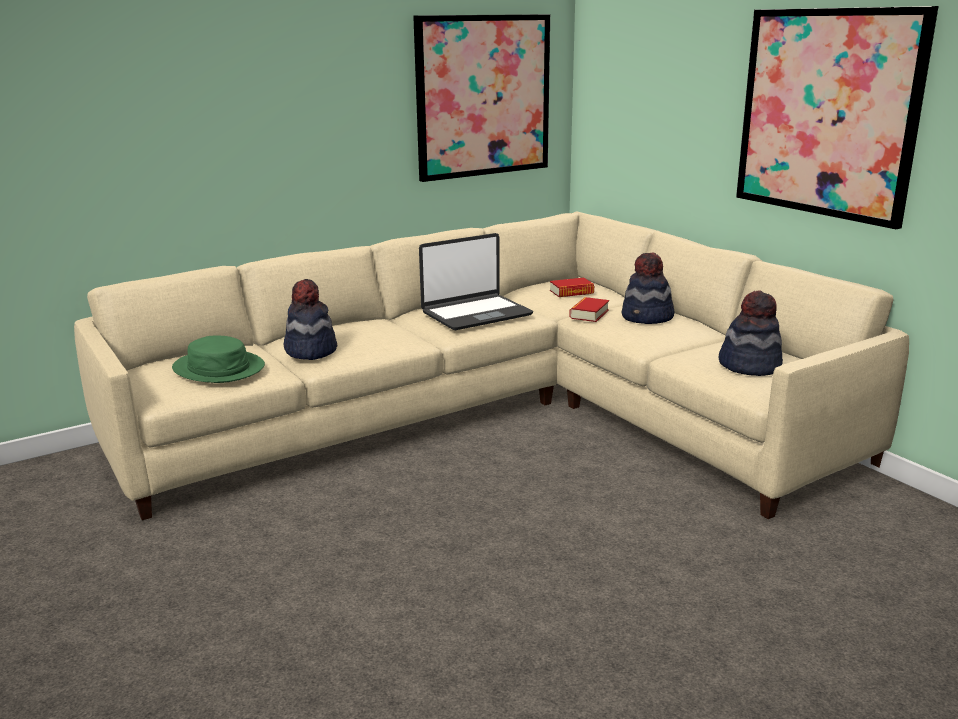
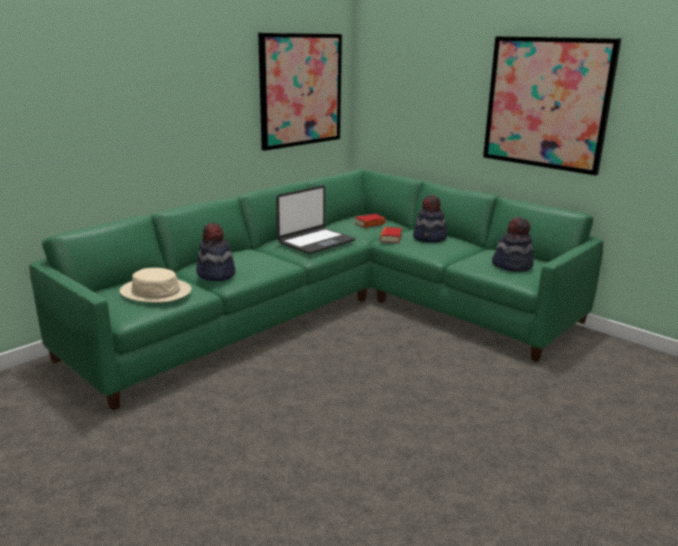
camera: 15 degrees left, 0 degrees up
(219, 368) = (156, 292): green hat -> beige hat
(500, 415) = (335, 311): beige sofa -> green sofa

